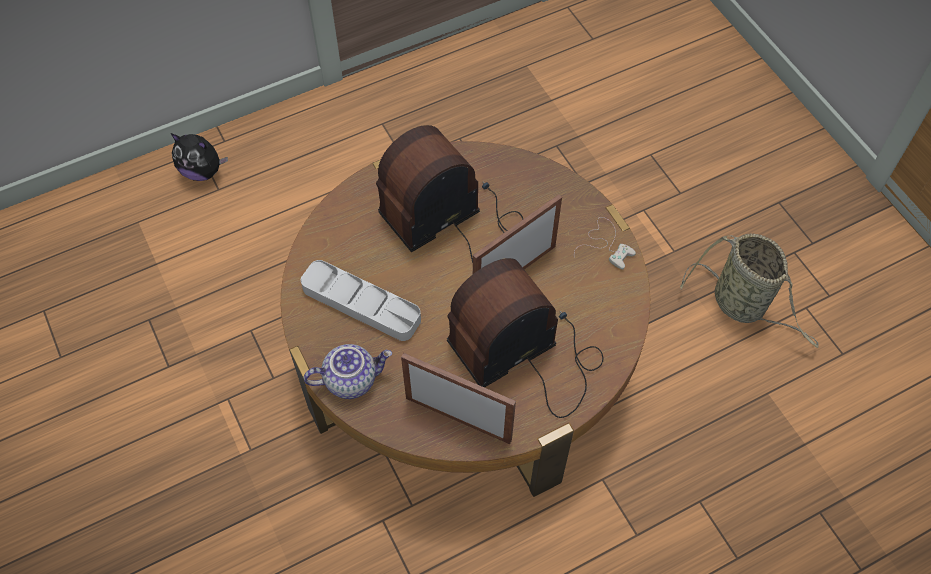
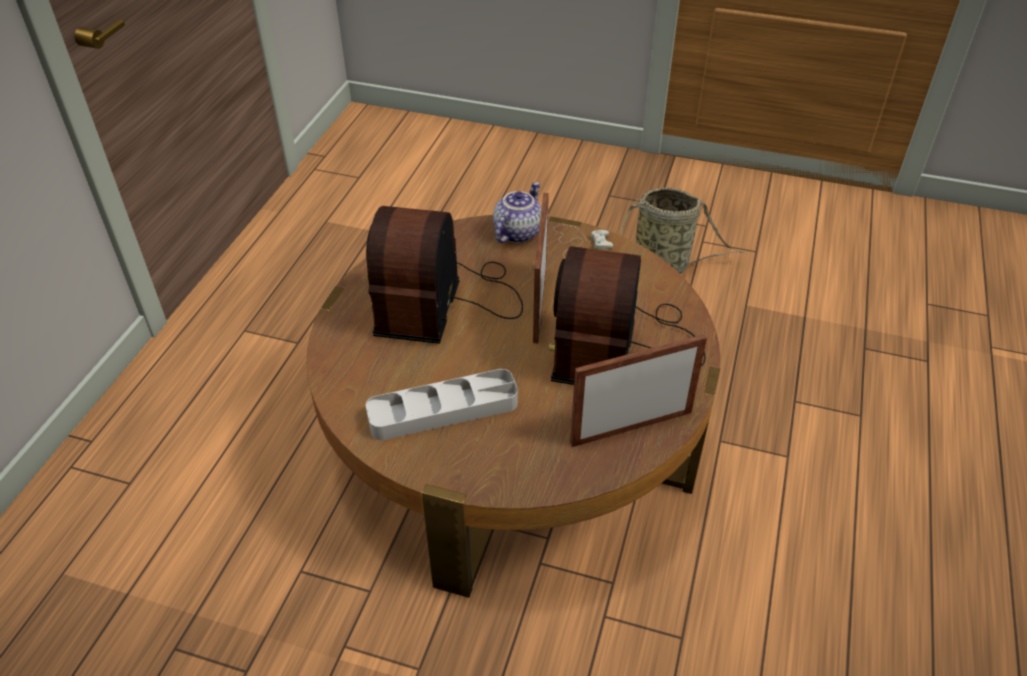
camera: 45 degrees left, 15 degrees down
(202, 171) = (94, 480): plush toy -> none
(351, 379) = (507, 470): teapot -> teapot (517, 232)

